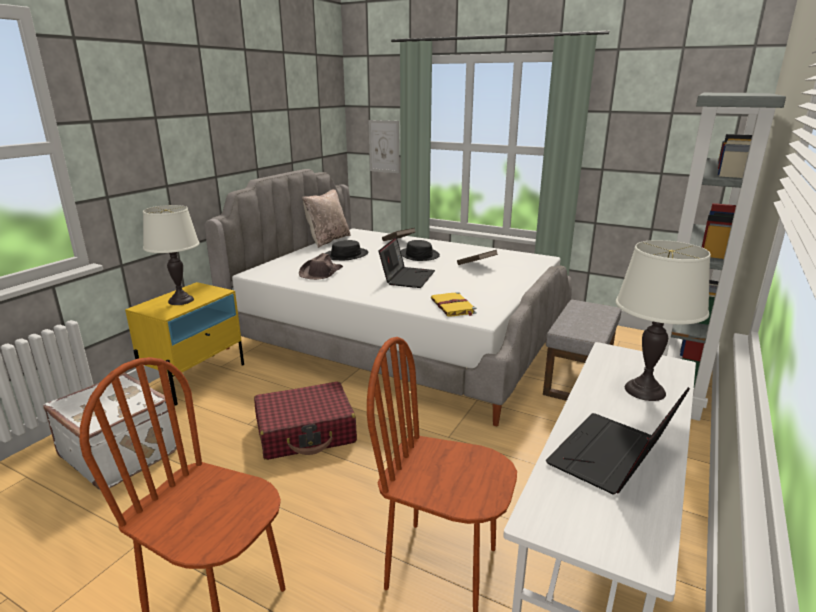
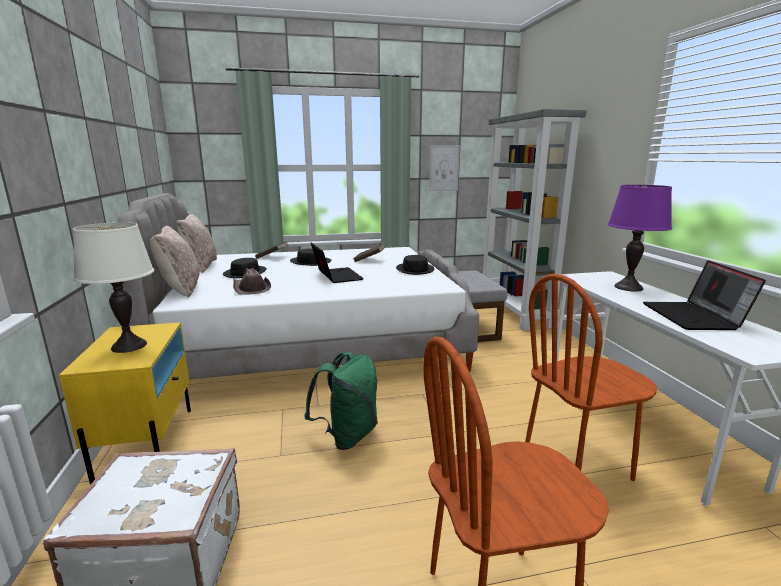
camera: 40 degrees left, 5 degrees down
(277, 260) = (180, 289): none -> beige pillow
(306, 432) = (347, 435): red suitcase -> green backpack
(384, 146) = (221, 172): picture -> picture (444, 168)
(453, 307) = (411, 285): yellow book -> none
(497, 289) = (415, 269): none -> black hat
(645, 390) = (628, 287): white table lamp -> purple table lamp

